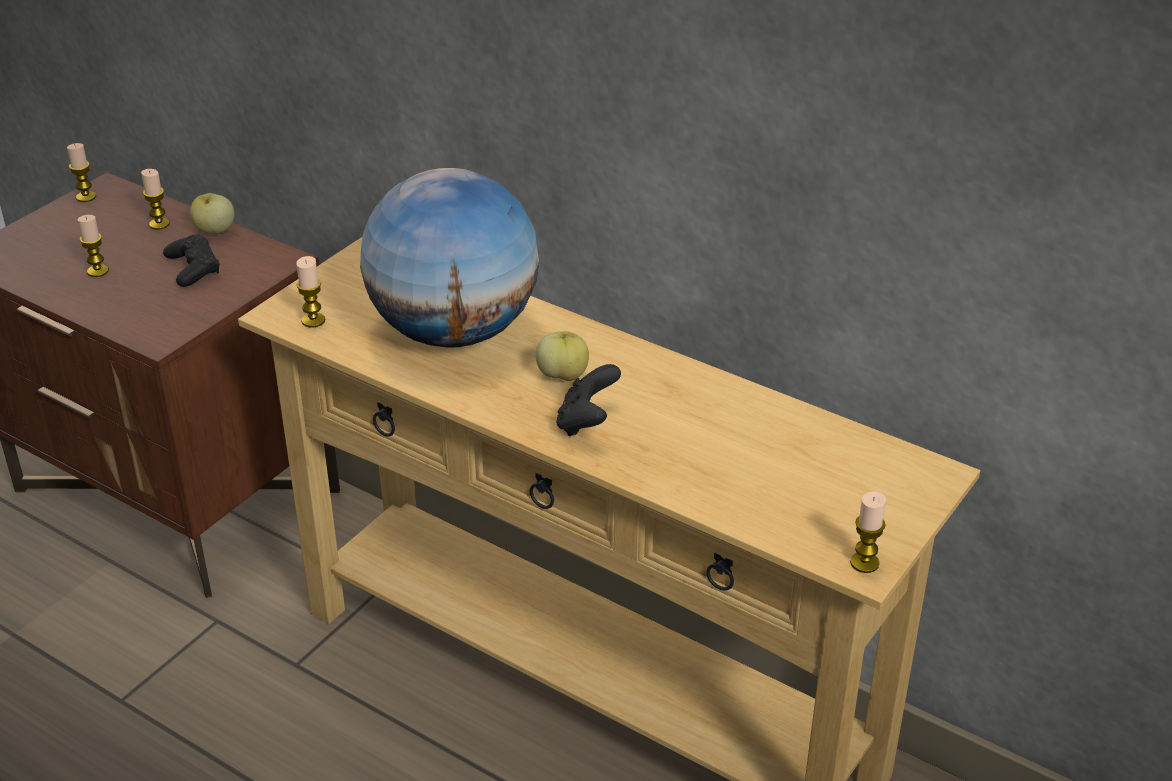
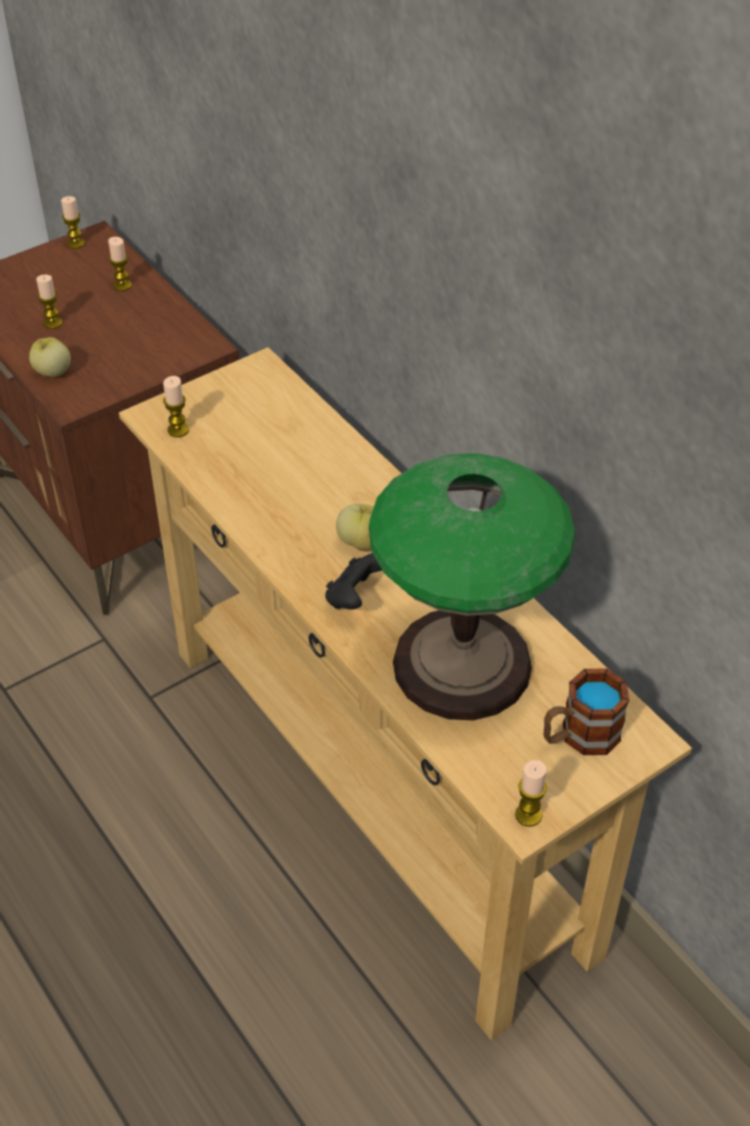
camera: 20 degrees right, 10 degrees up
(193, 268) = (130, 338): black game controller -> none
(214, 230) = (164, 302): apple -> apple (52, 372)
(454, 332) = (290, 472): globe -> none
(725, 455) = (462, 665): none -> table lamp
(872, 486) = (579, 736): none -> mug

